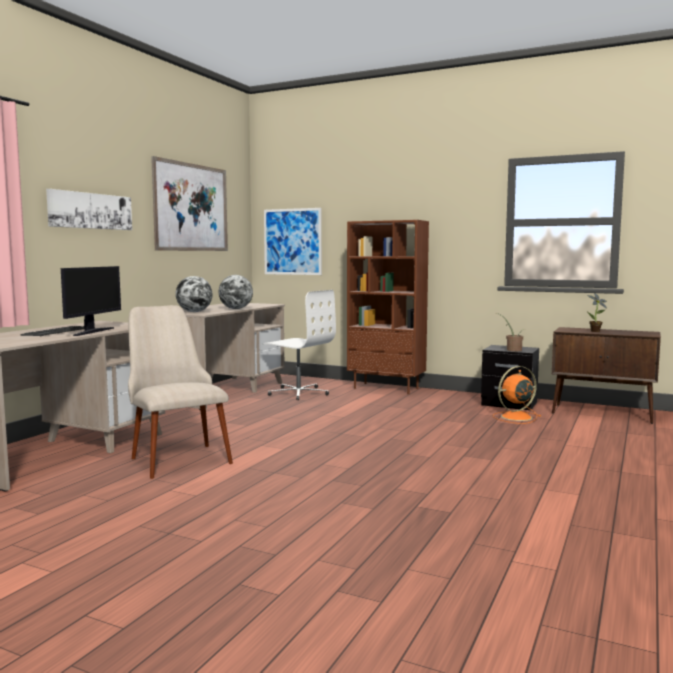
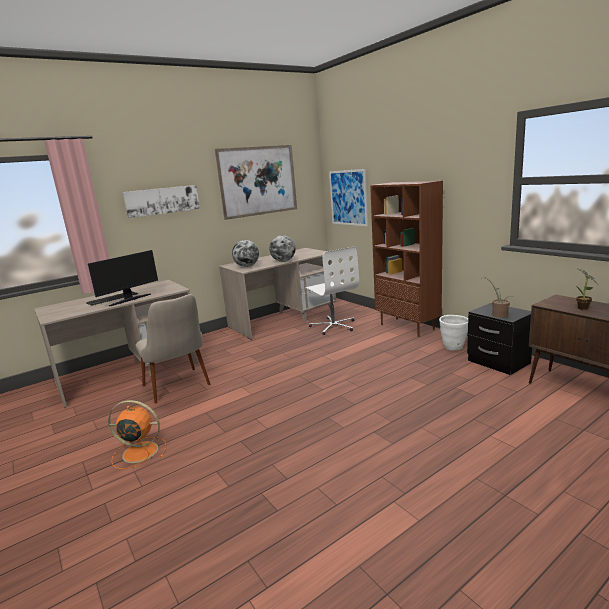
camera: 30 degrees right, 10 degrees up
(175, 456) = (180, 389): beige chair -> beige chair turned 150 degrees clockwise
(455, 398) = (453, 347): none -> white planter
(515, 417) = (482, 383): orange fan -> orange fan (138, 452)

